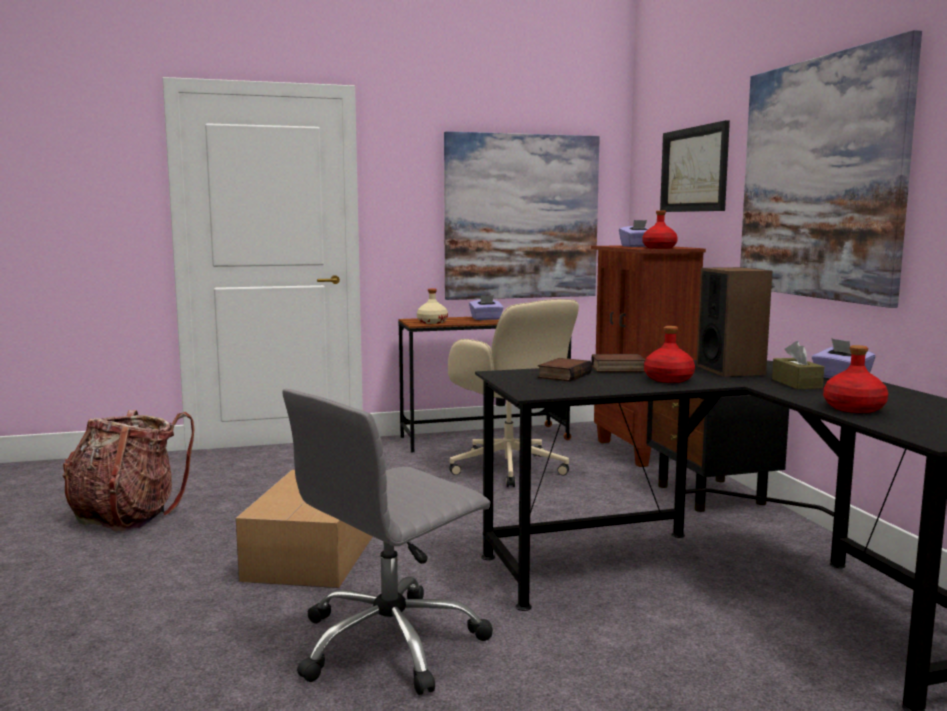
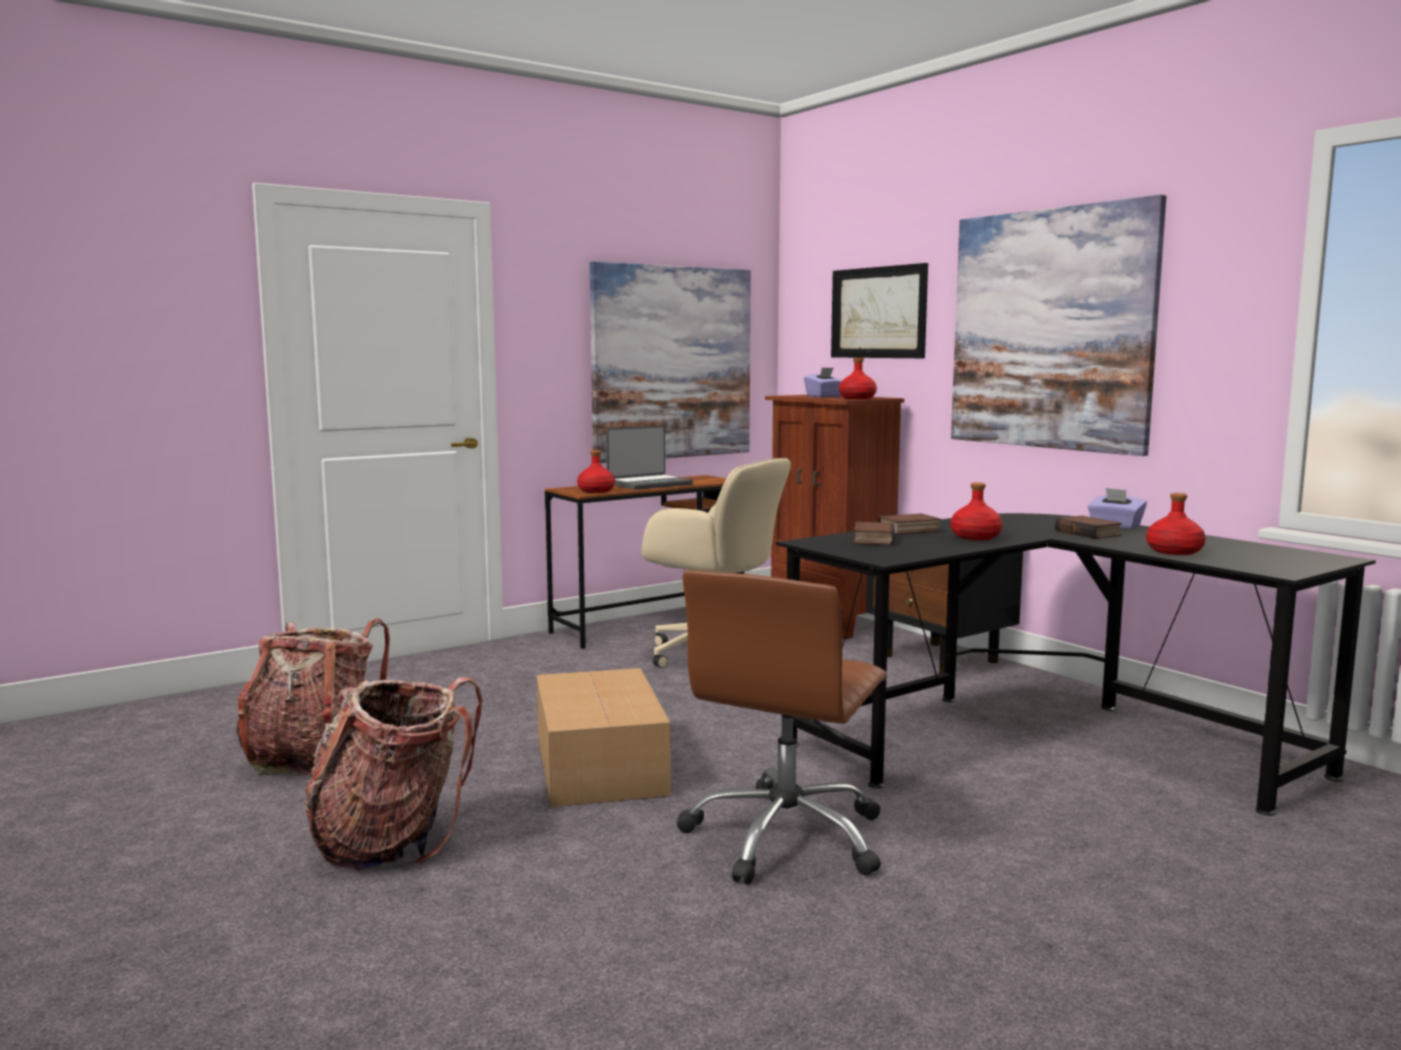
camera: 20 degrees left, 0 degrees up
(101, 590) = (393, 841): none -> backpack
(389, 644) = (785, 838): grey office chair -> brown office chair
(432, 322) = (595, 491): beige bottle -> red bottle
(486, 319) = (649, 484): purple tissue box -> laptop
(730, 370) = (1010, 524): speaker -> none
(796, 383) = (1089, 533): brown tissue box -> book

